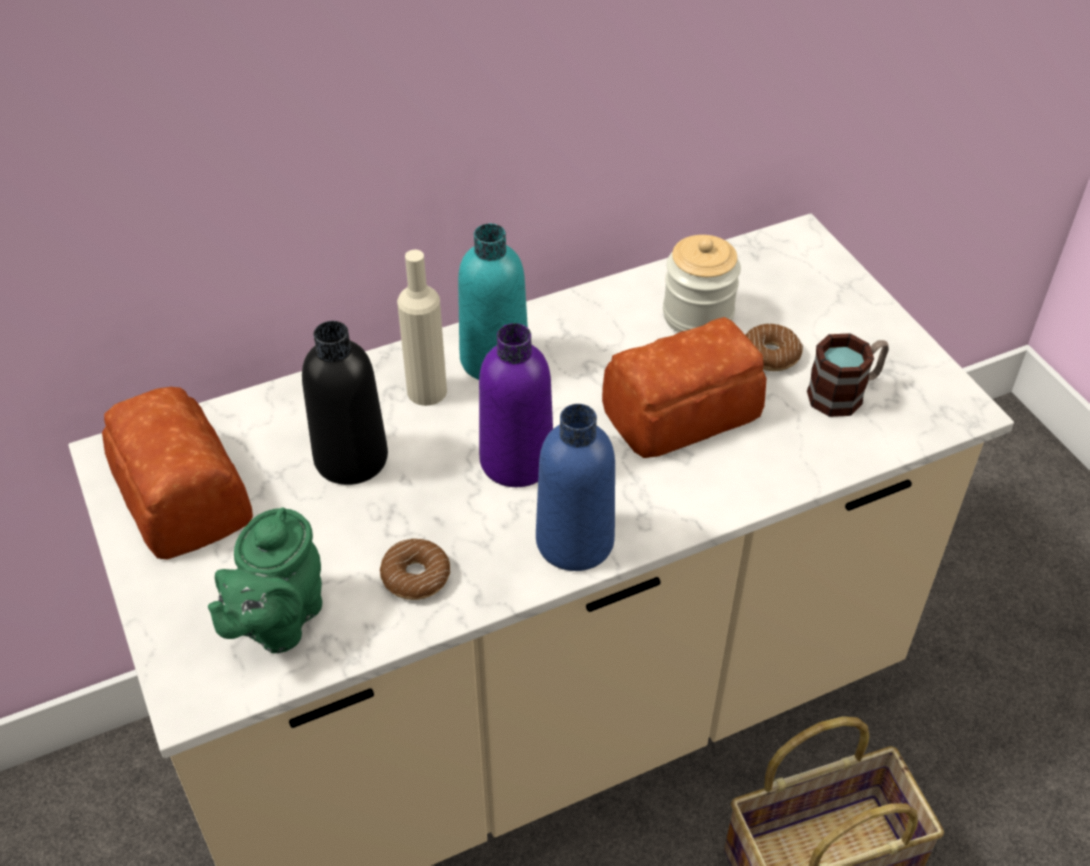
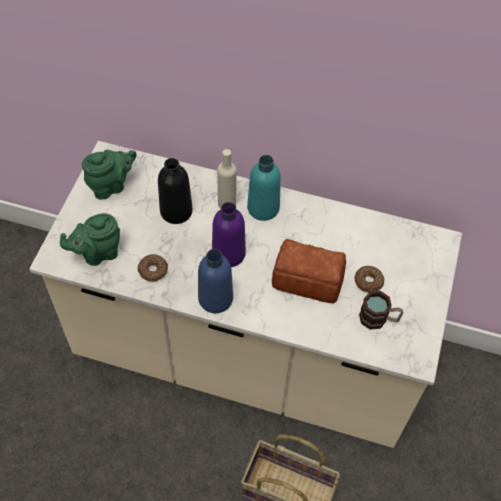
camera: 40 degrees right, 10 degrees up
(180, 497) = (111, 186): bread -> green teapot
(697, 315) = (359, 244): jar -> none

